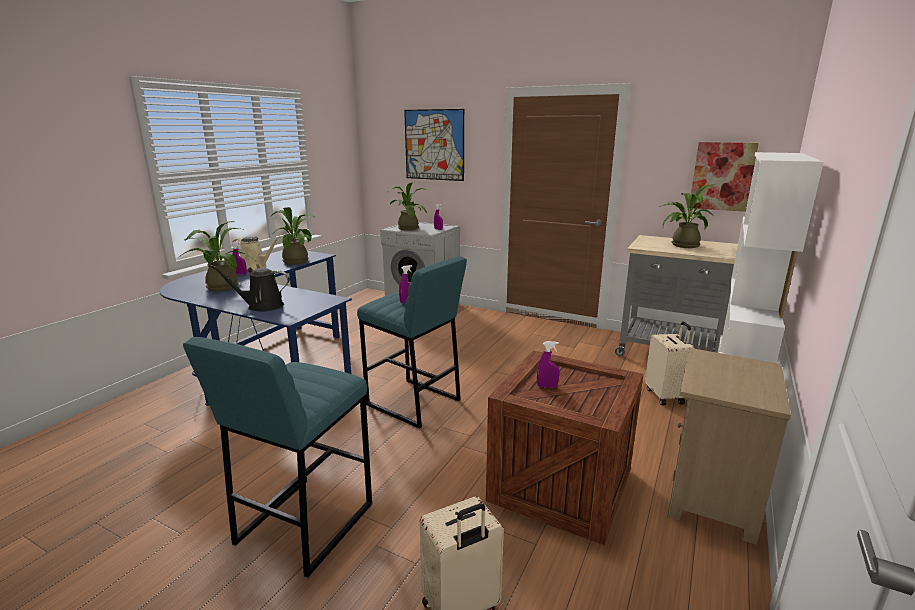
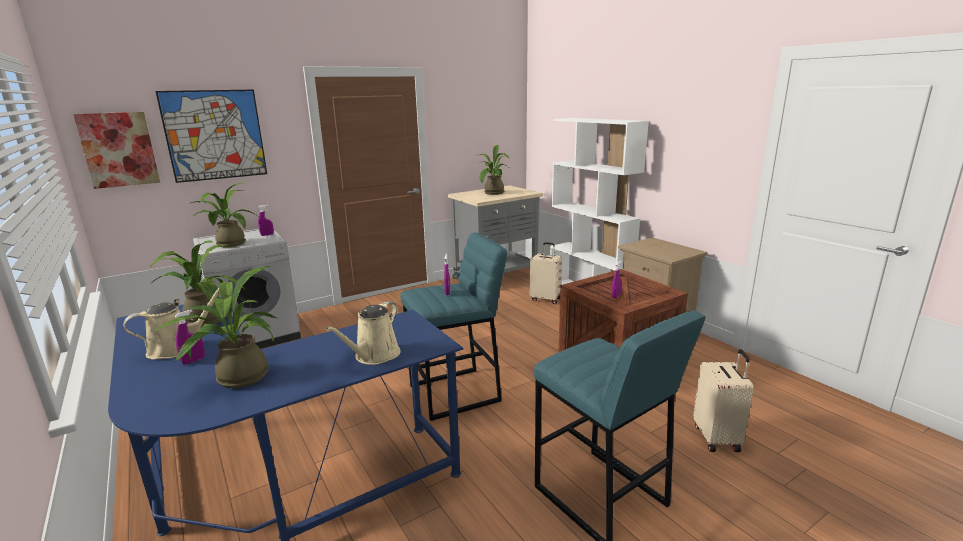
camera: 60 degrees left, 0 degrees up
(262, 306) = (374, 356): black watering can -> beige watering can
(722, 176) = (491, 139): picture -> picture (119, 149)

